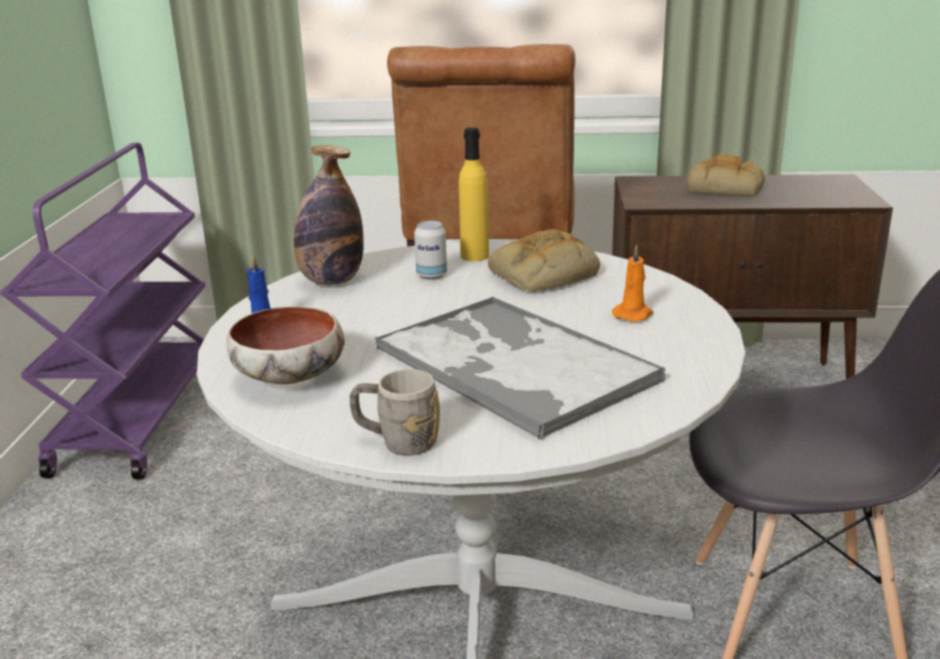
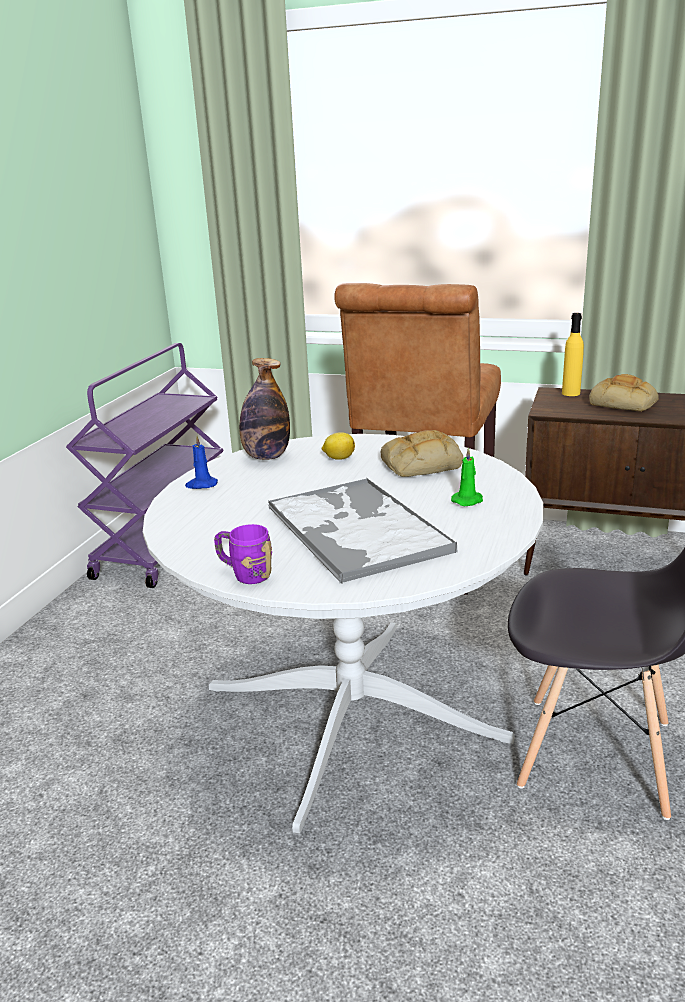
camera: 15 degrees right, 0 degrees up
(291, 377) = (202, 523): bowl -> none
(397, 442) = (245, 574): grey mug -> purple mug
(431, 275) = (338, 458): can -> lemon
(475, 256) = (379, 445): yellow bottle -> yellow bottle (571, 393)
(633, 314) = (468, 500): orange candle -> green candle

